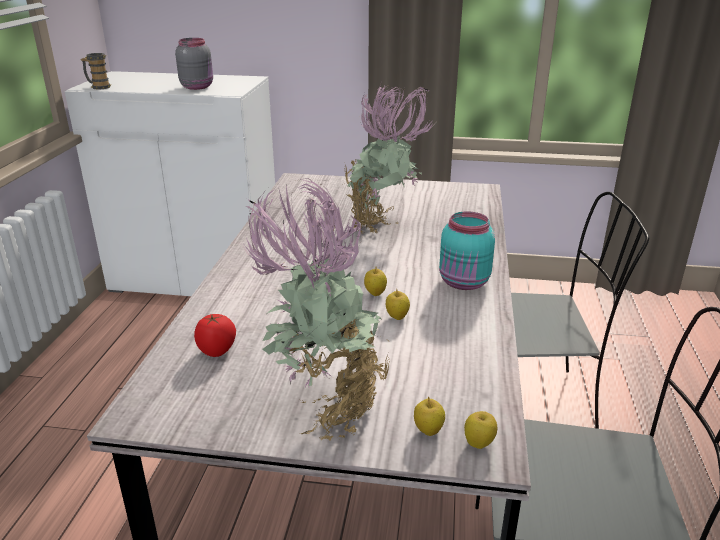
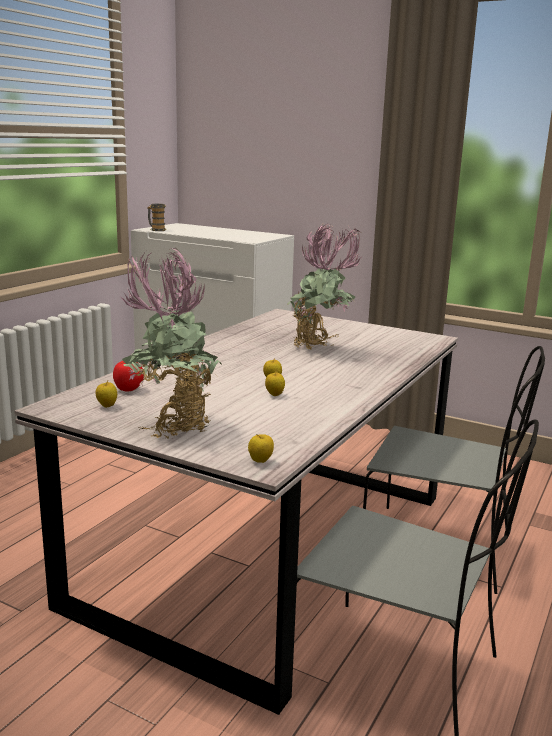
camera: 20 degrees right, 10 degrees down
(198, 87) = (229, 236): grey jar -> none
(428, 431) = (231, 449): apple -> apple (107, 406)
(464, 283) = (351, 386): turquoise jar -> none

